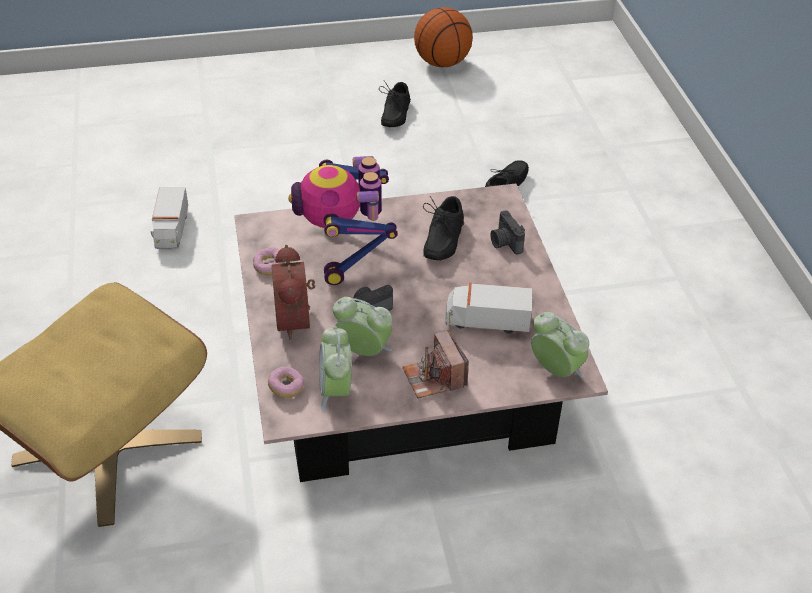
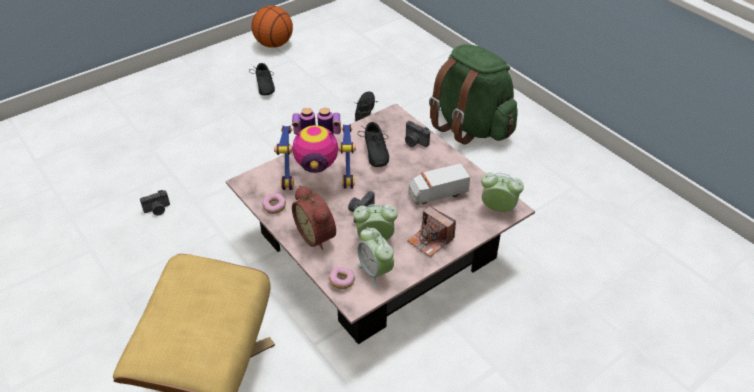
camera: 25 degrees left, 0 degrees up
(171, 230) = (157, 210): toy truck -> camera
(345, 251) = (319, 180): toy robot -> toy robot turned 60 degrees counterclockwise
(640, 253) = (470, 127): none -> green backpack

